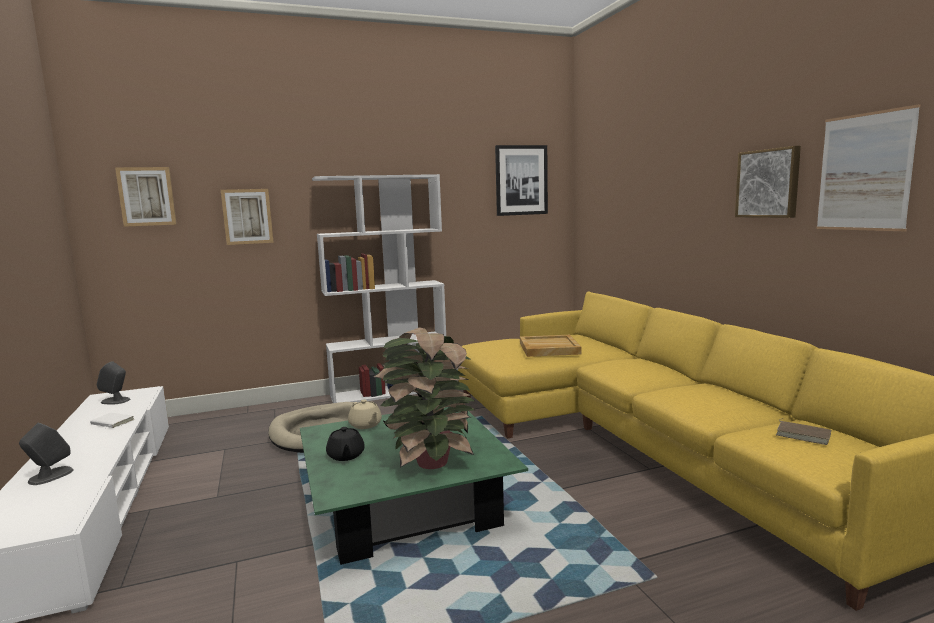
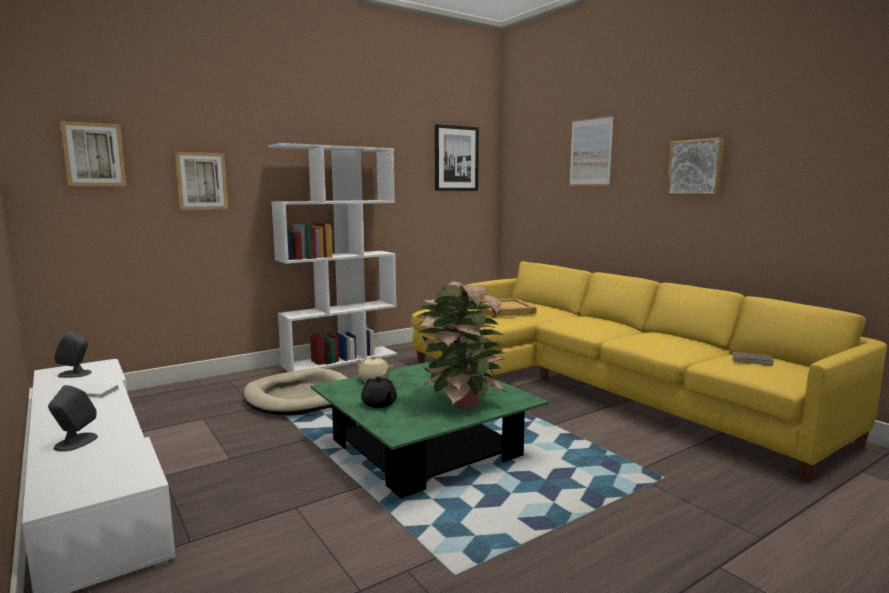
camera: 15 degrees left, 0 degrees up
(864, 172) = (777, 160): picture -> picture (590, 152)

